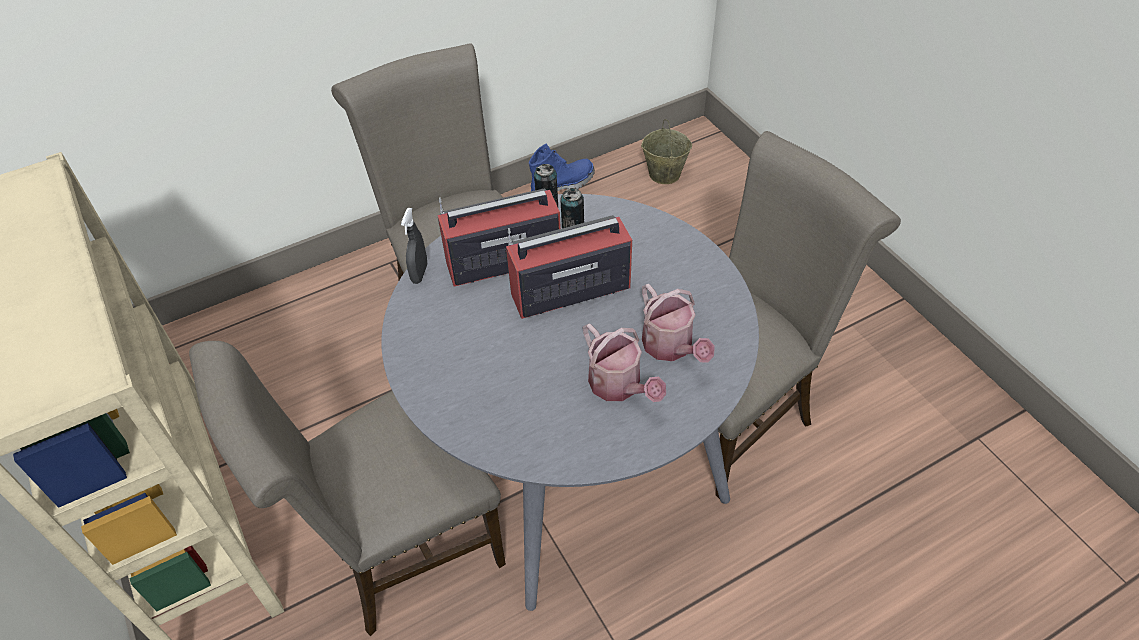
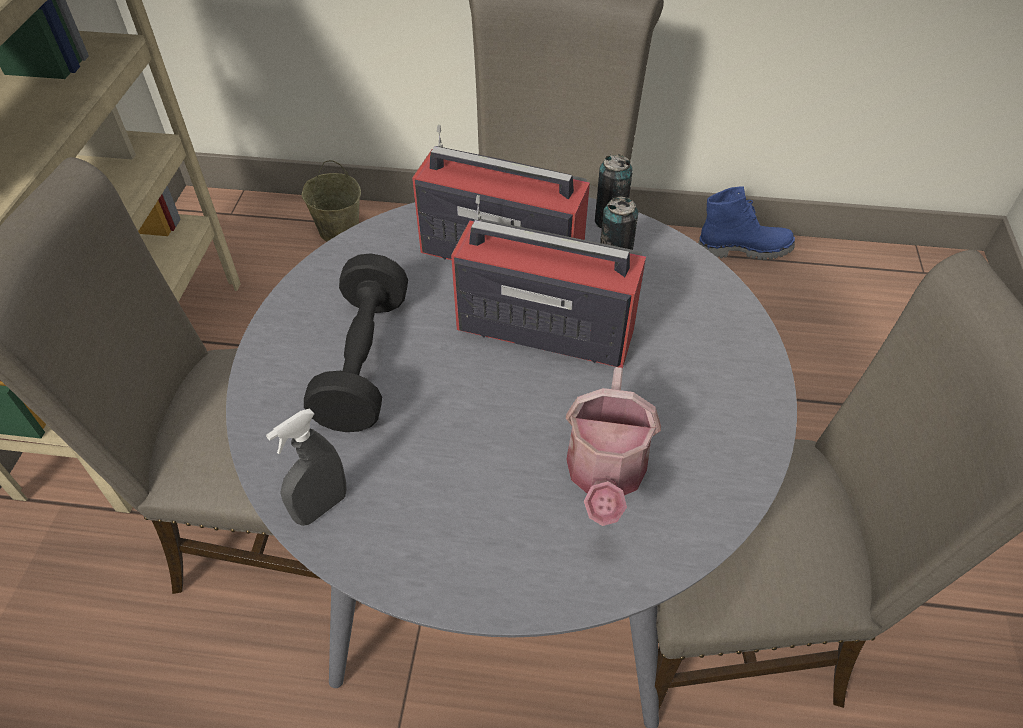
camera: 35 degrees right, 0 degrees up
(419, 273) = (400, 220): grey spray bottle -> grey spray bottle (321, 507)
(486, 367) = (364, 362): none -> black dumbbell
(619, 386) = (490, 484): watering can -> none
(664, 174) = (878, 293): beige bucket -> beige bucket (338, 230)

